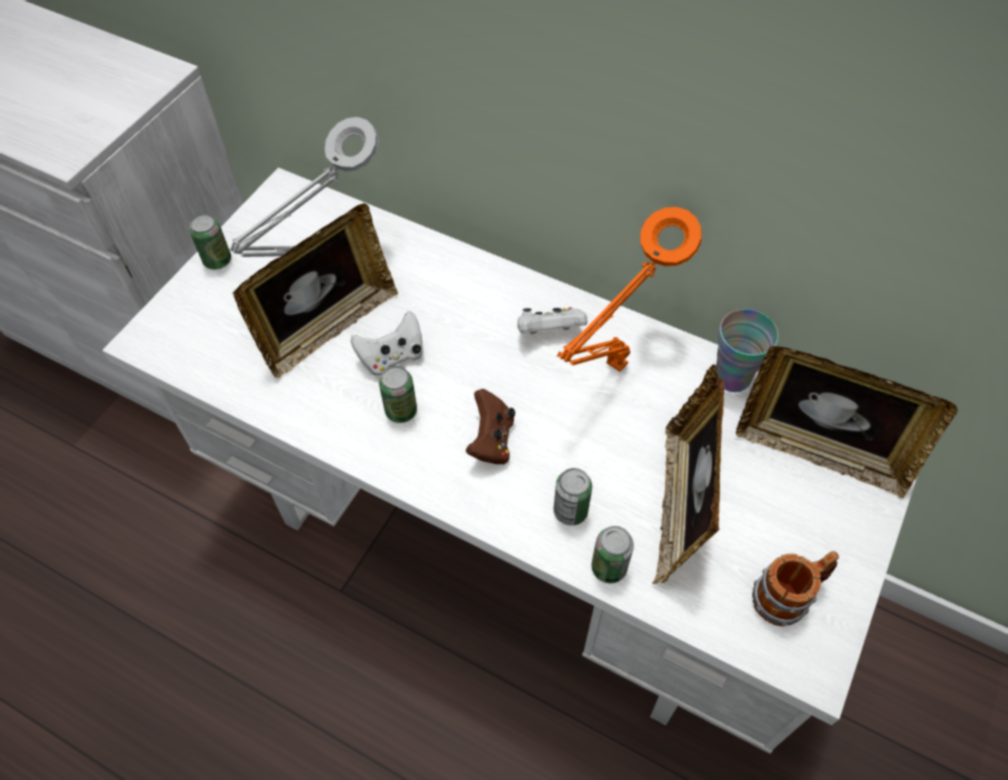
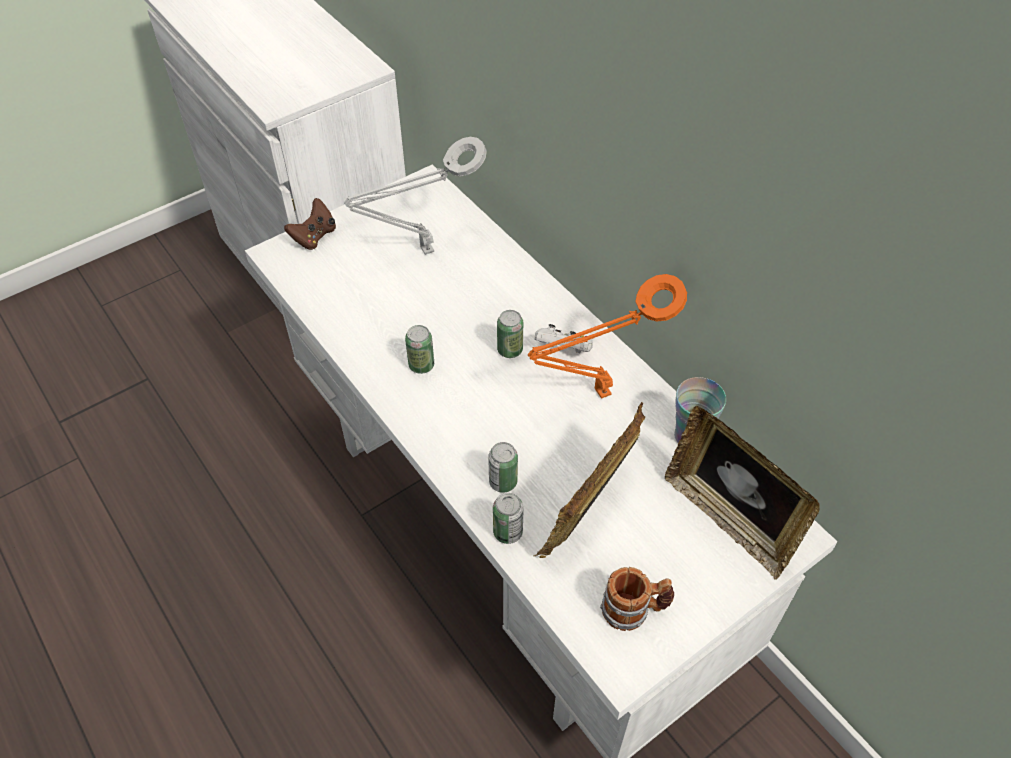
camera: 25 degrees right, 5 degrees down
(217, 260) = (353, 216): can -> can (510, 350)
(328, 327) = (403, 288): picture frame -> none
(392, 357) = (437, 325): white game controller -> none
(491, 440) = (474, 410): brown game controller -> brown game controller (314, 236)

